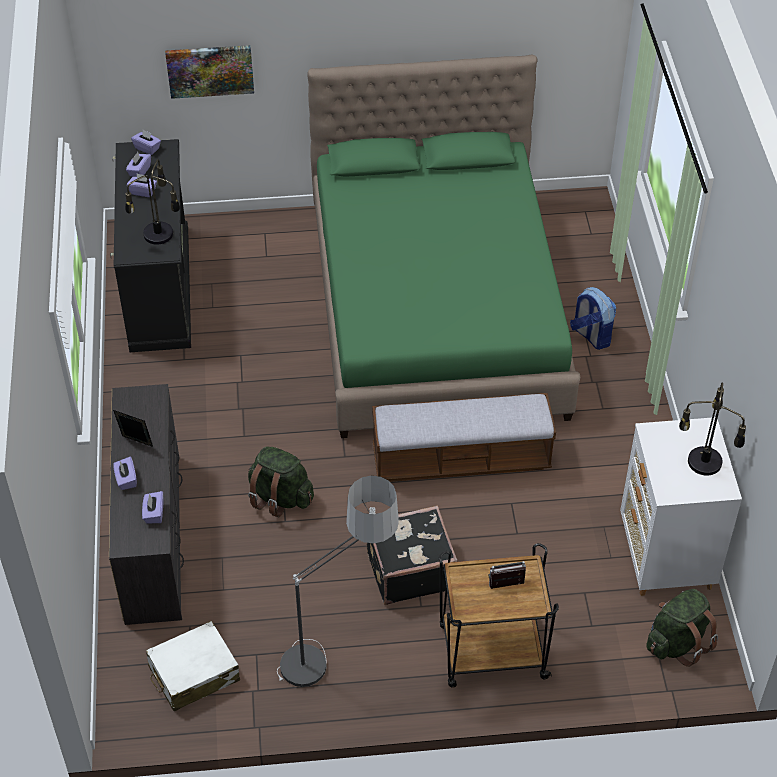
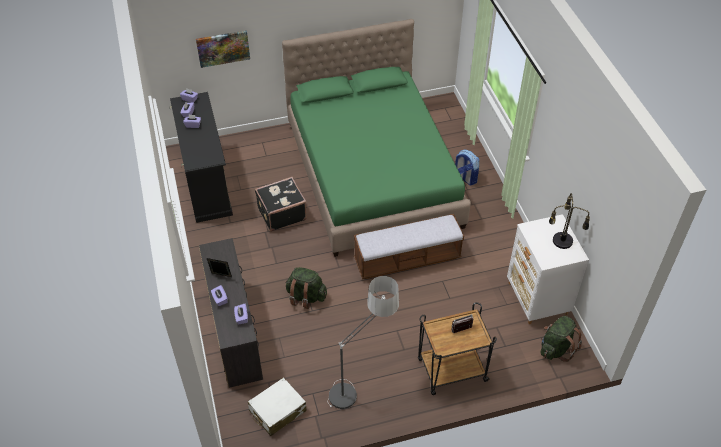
camera: 10 degrees left, 0 degrees up
(158, 234) = (208, 149): table lamp -> none
(409, 570) = (392, 329): black suitcase -> black suitcase (281, 213)

